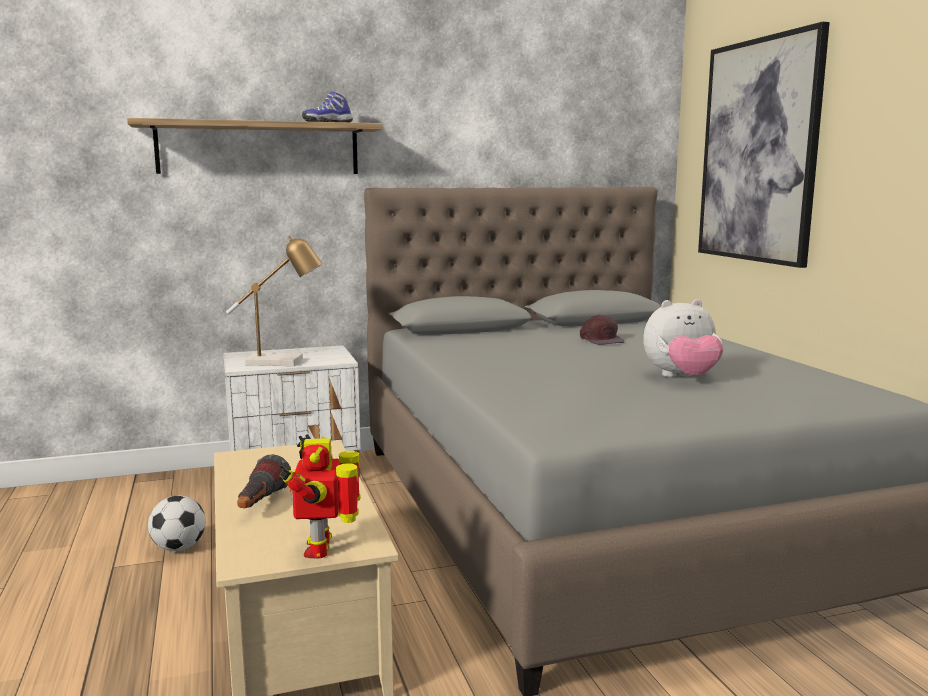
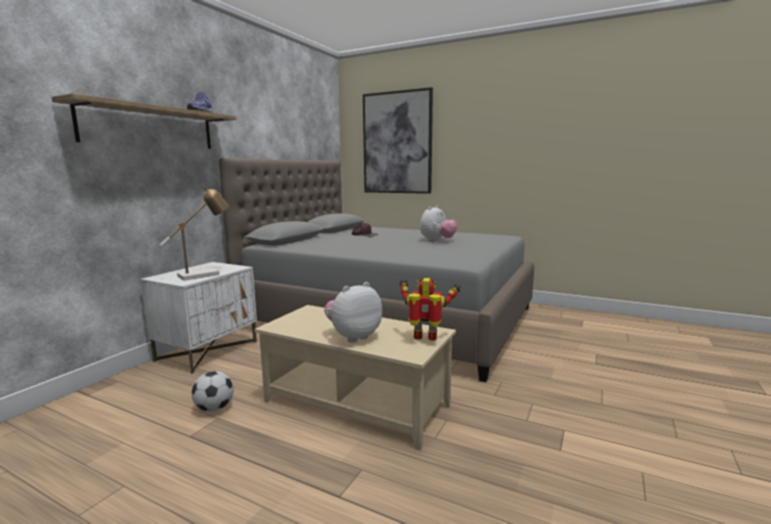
camera: 45 degrees left, 0 degrees up
(260, 505) = (353, 337): flashlight -> plush toy
(322, 547) = (426, 338): toy robot -> toy robot turned 150 degrees clockwise

